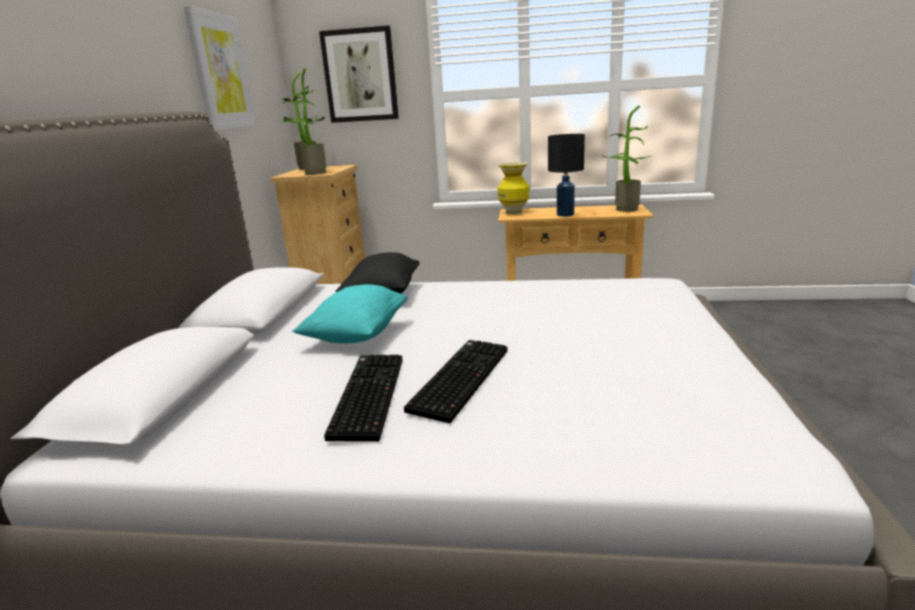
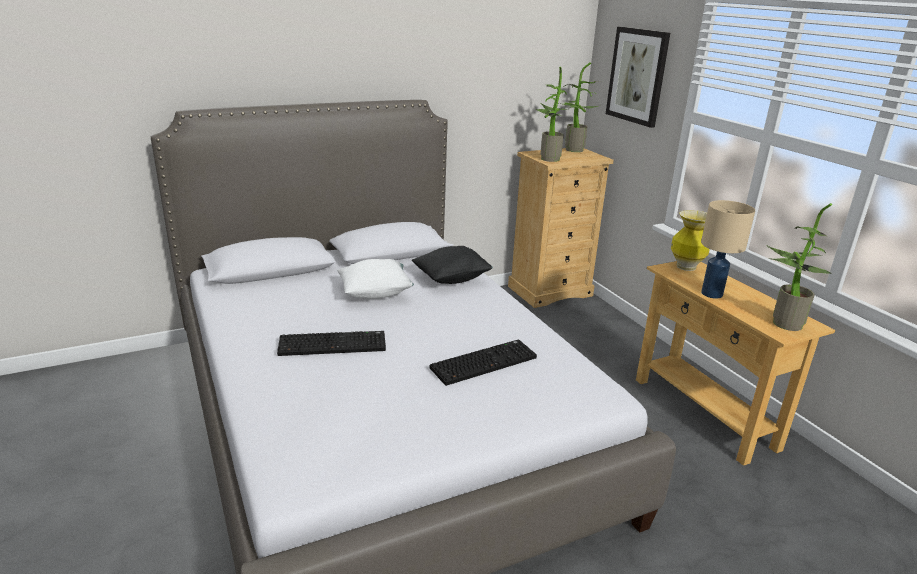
camera: 55 degrees right, 5 degrees up
(221, 72) = (484, 64): picture -> none
(357, 335) = (375, 293): turquoise pillow -> white pillow
(366, 395) = (296, 322): keyboard -> keyboard (484, 362)
(565, 215) = (711, 294): black table lamp -> beige table lamp

